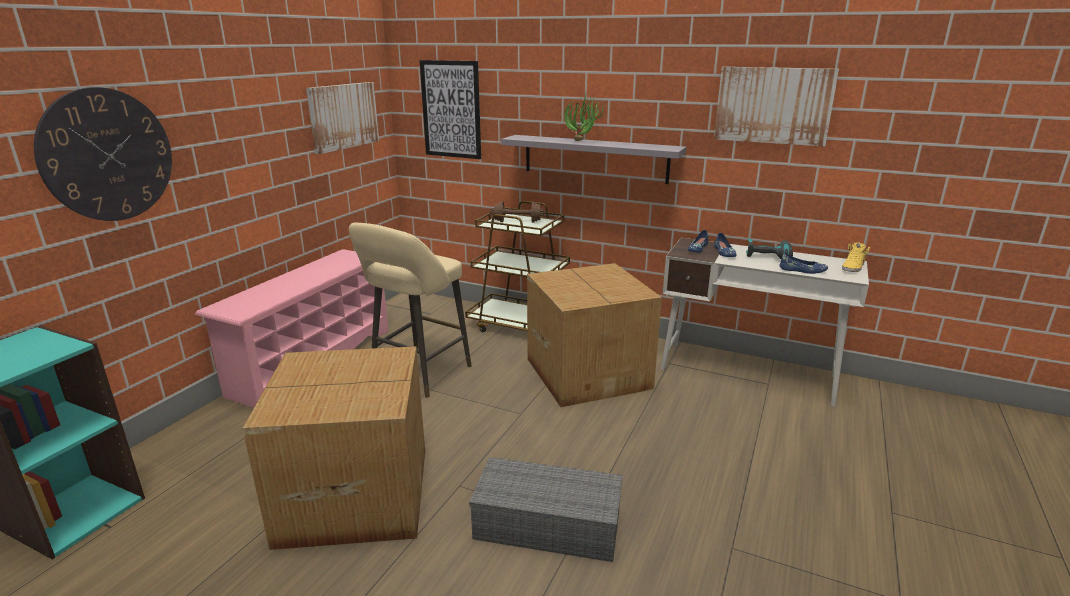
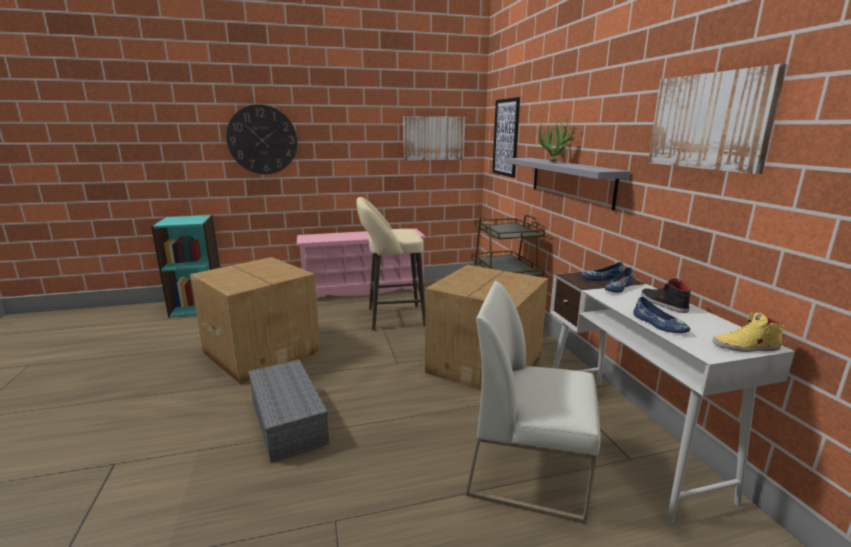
camera: 50 degrees right, 5 degrees down
(517, 221) = (508, 229): brown dumbbell -> none
(748, 426) = (529, 470): none -> white chair
(768, 255) = (662, 303): power drill -> black shoe

